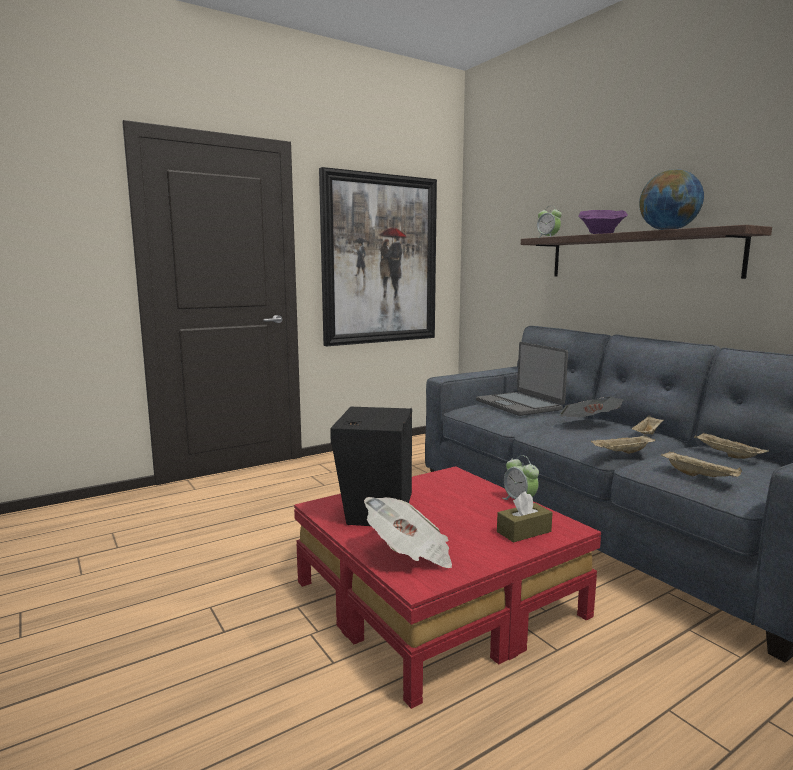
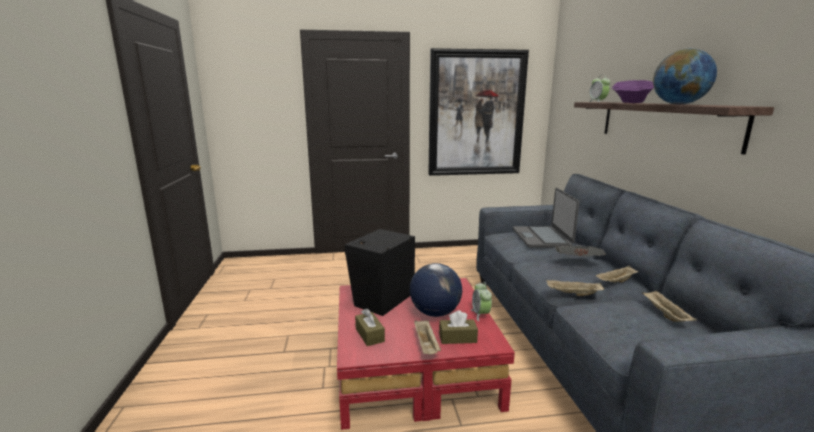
camera: 25 degrees right, 5 degrees up
(410, 554) = (369, 335): newspaper -> brown tissue box
(464, 510) = (434, 313): none -> globe
(700, 476) = (610, 329): beige tray -> beige tray (426, 345)

